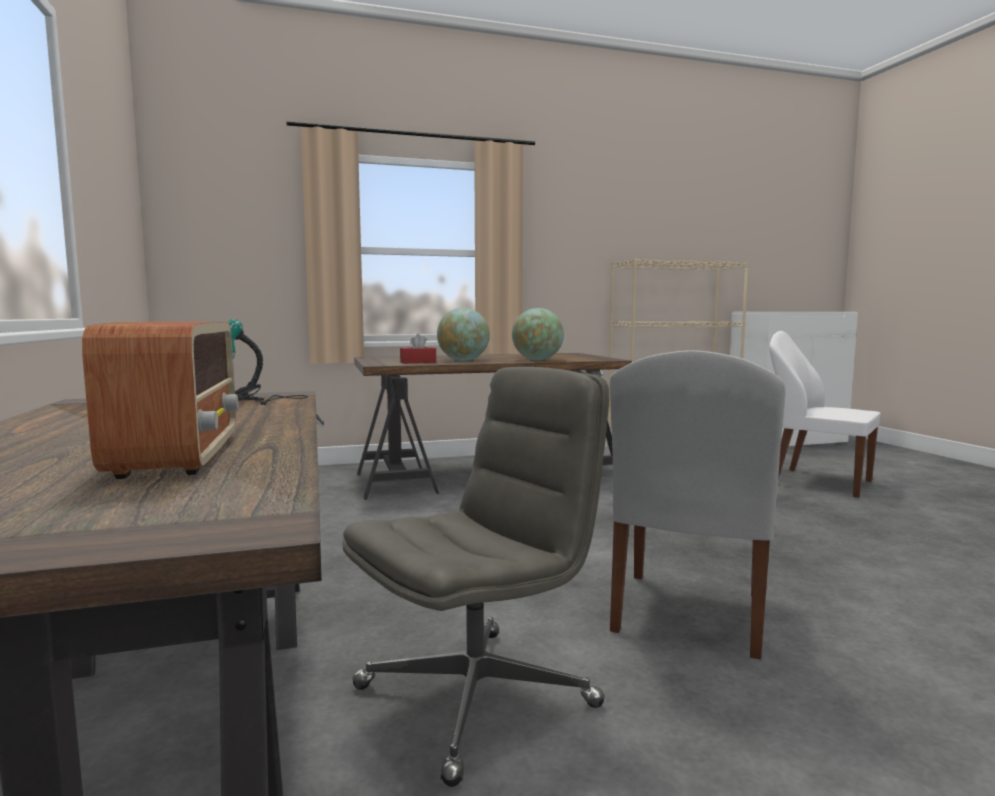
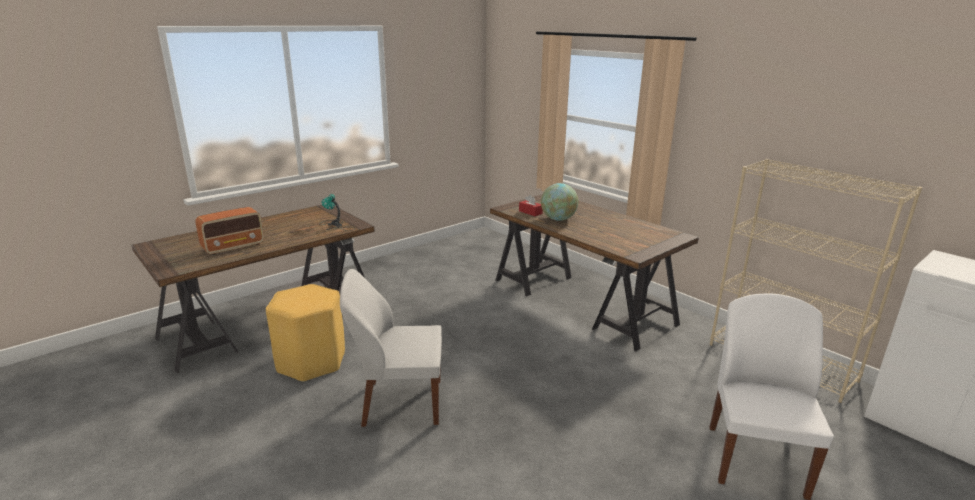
camera: 65 degrees right, 15 degrees up
(478, 695) = (311, 362): grey office chair -> yellow stool
(537, 360) = (593, 236): globe -> none

